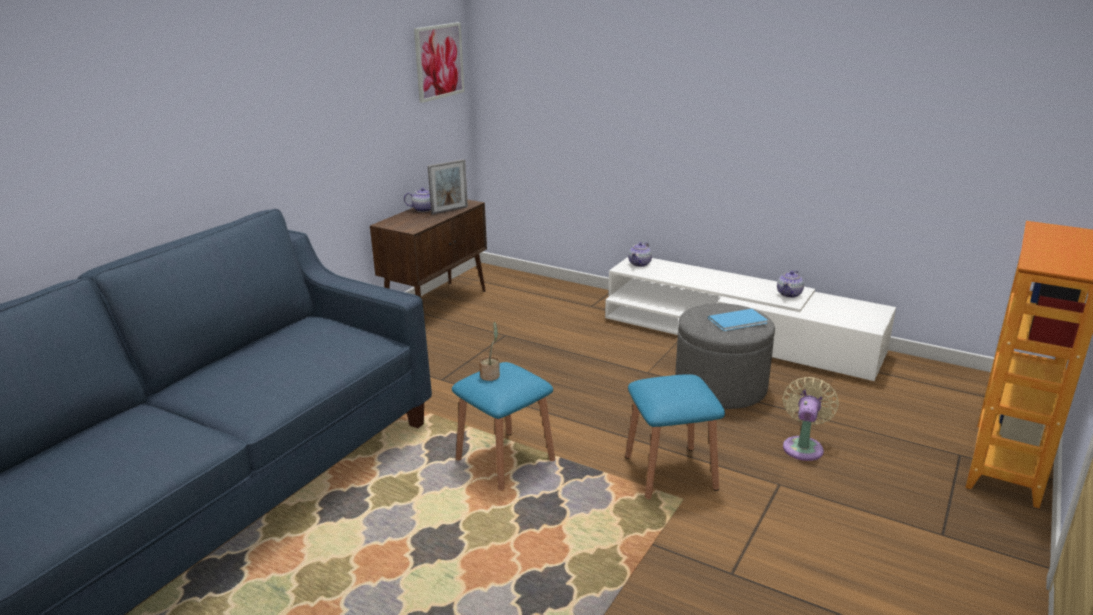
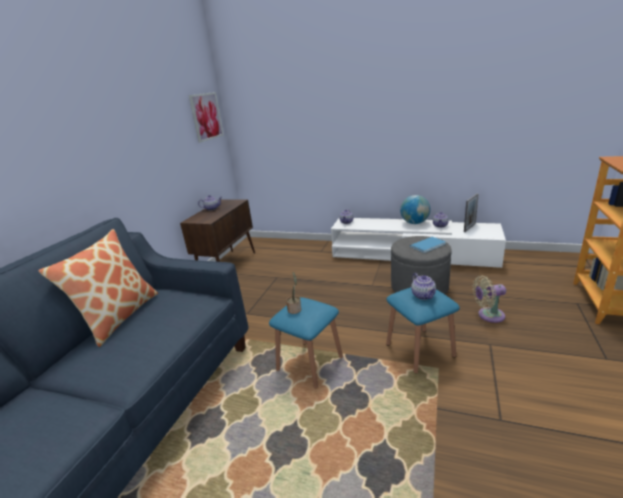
camera: 10 degrees left, 0 degrees up
(259, 342) = (119, 317): none -> pillow
(449, 210) = (228, 207): picture frame -> picture frame (469, 227)
(677, 389) = (423, 295): none -> teapot
(750, 283) = (414, 223): none -> globe
(803, 446) = (488, 315): beige fan -> beige fan turned 105 degrees counterclockwise

